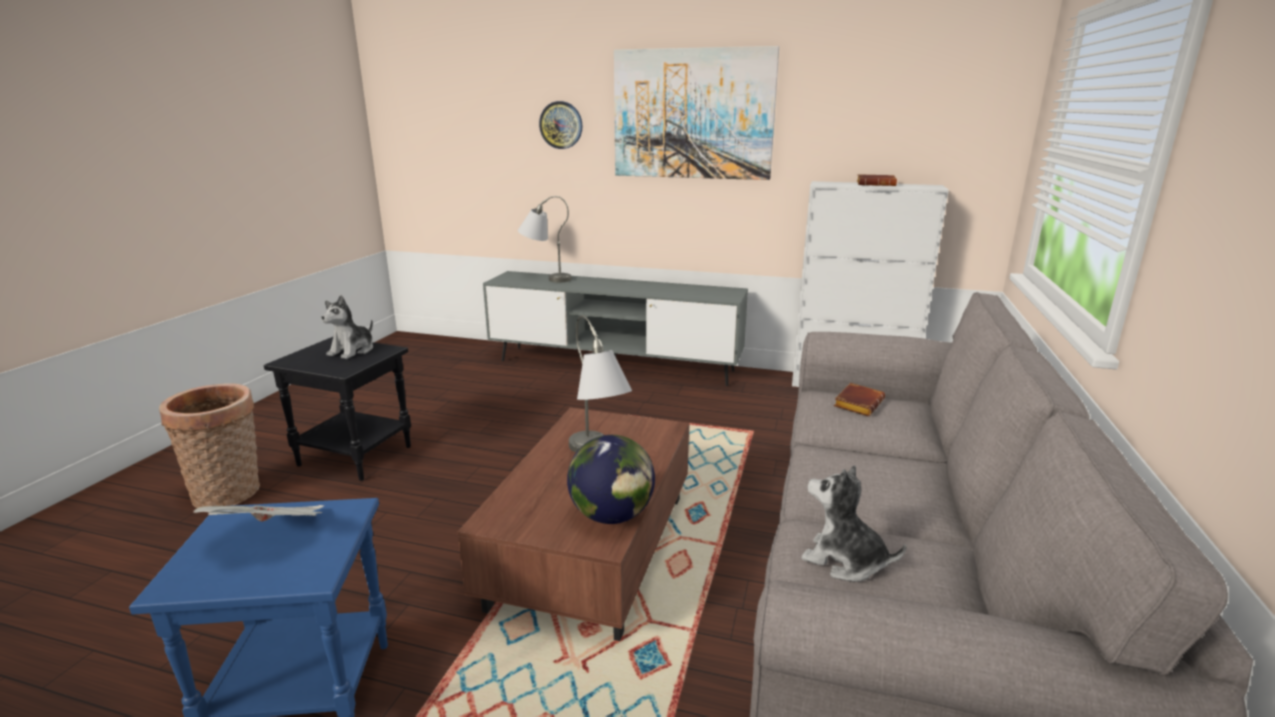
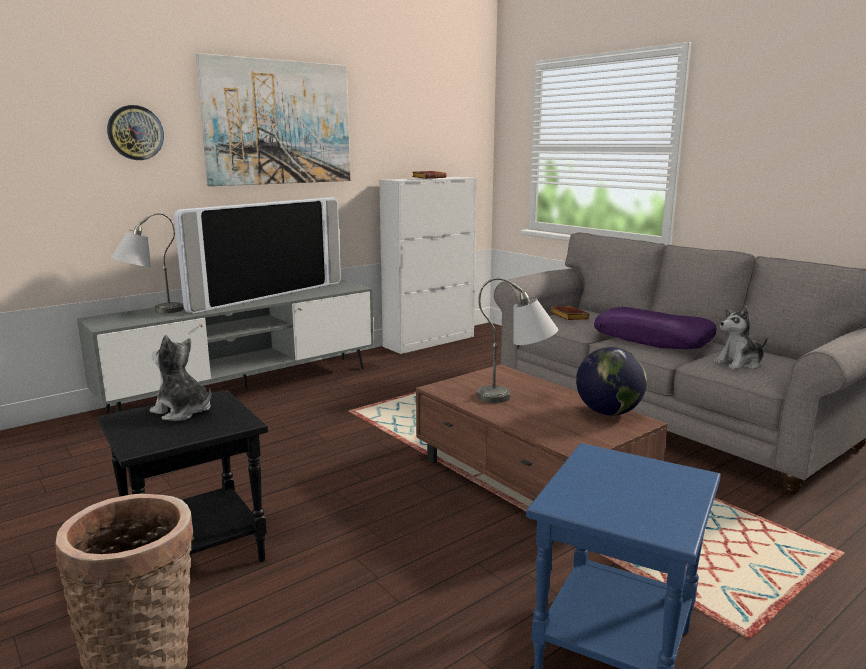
camera: 55 degrees left, 5 degrees down
(273, 535) = (613, 486): newspaper -> none
(352, 351) = (183, 411): plush toy -> plush toy turned 150 degrees clockwise
(645, 286) = (267, 295): none -> television
(870, 476) = (653, 339): none -> purple pillow

